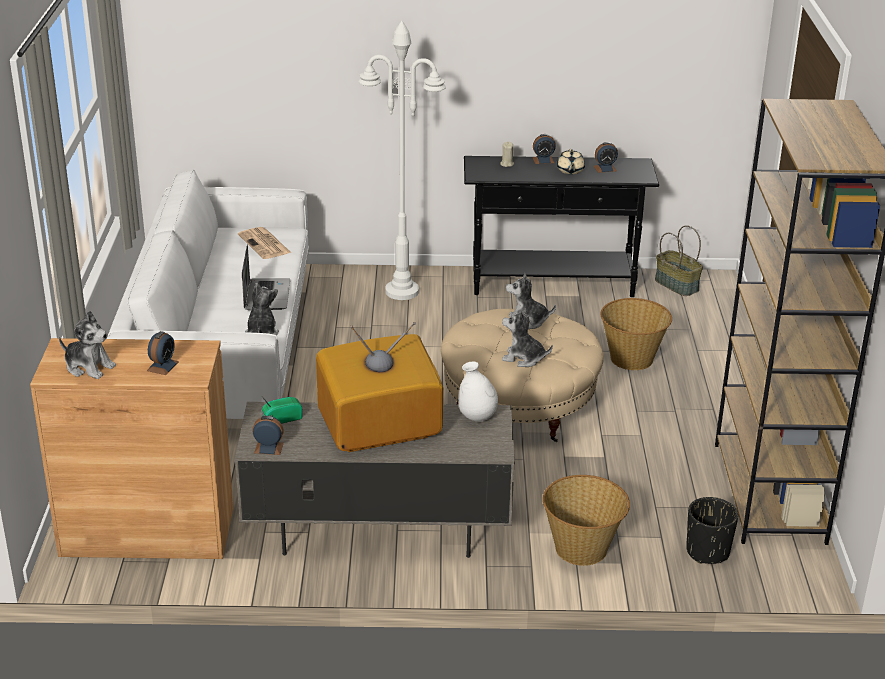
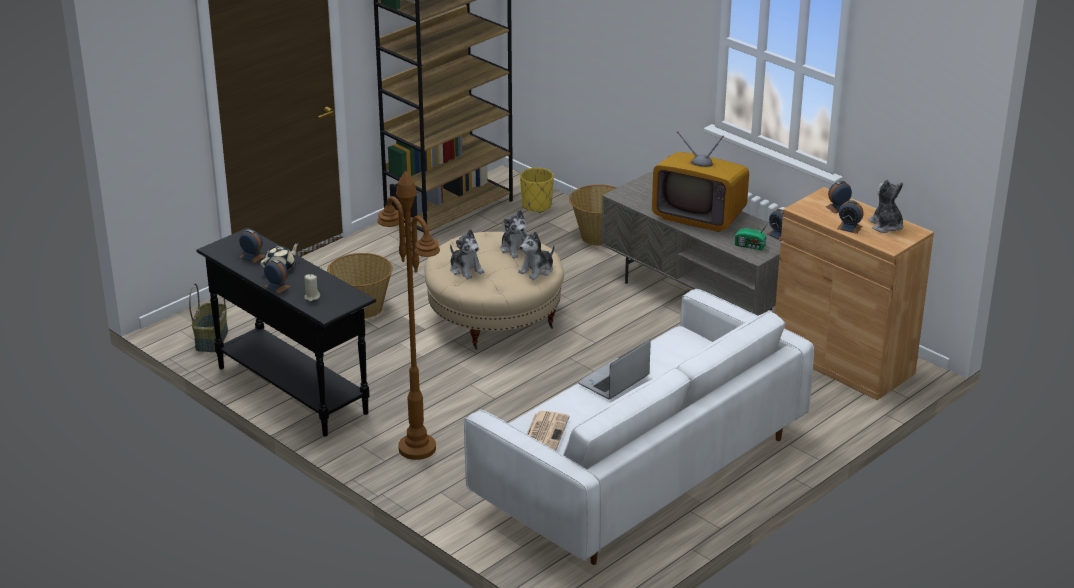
camera: 135 degrees left, 0 degrees up
(127, 348) = (849, 227): none -> alarm clock
(261, 332) = (659, 353): plush toy -> plush toy (537, 270)
(402, 291) = (416, 448): white floor lamp -> brown floor lamp
(477, 417) = (633, 197): white vase -> none
(707, 552) = (537, 206): black planter -> yellow planter

